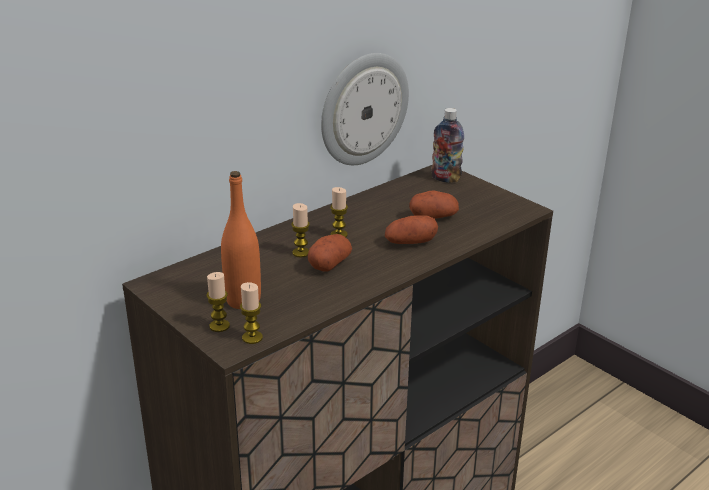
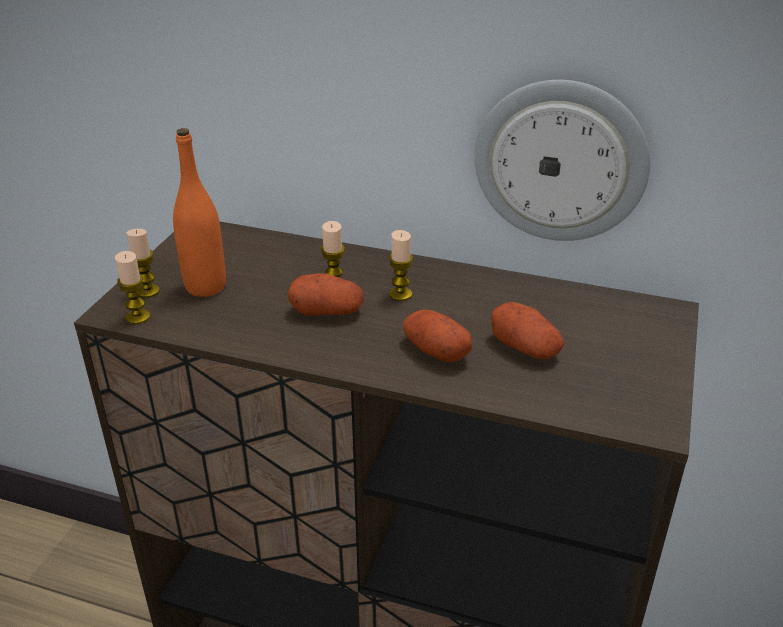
camera: 60 degrees right, 5 degrees up
(445, 178) = (649, 322): bottle -> none

